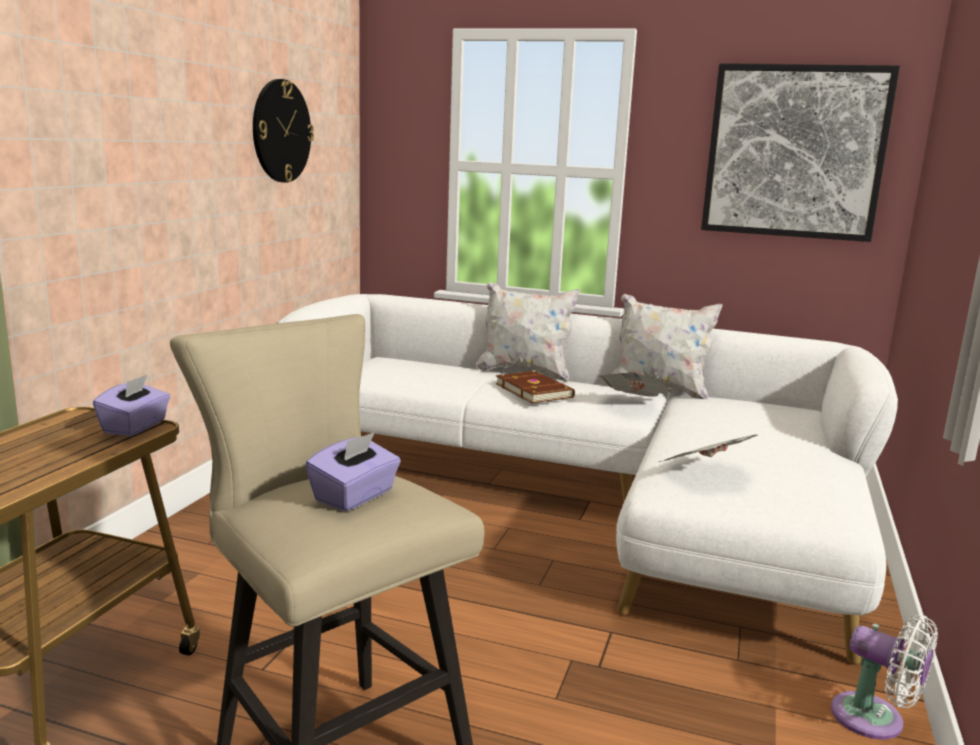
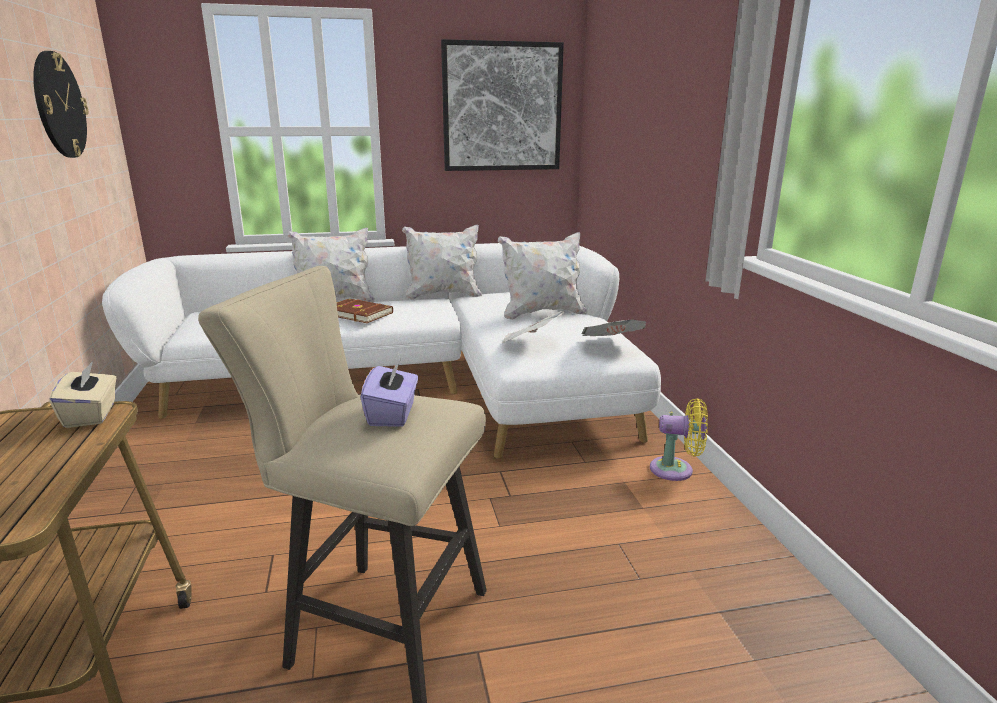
camera: 30 degrees left, 5 degrees up
(135, 427) = (91, 415): purple tissue box -> beige tissue box
(634, 404) = (438, 309): newspaper -> newspaper (611, 346)
(762, 437) = (541, 313): none -> white pillow
(875, 720) = (676, 470): white fan -> yellow fan

